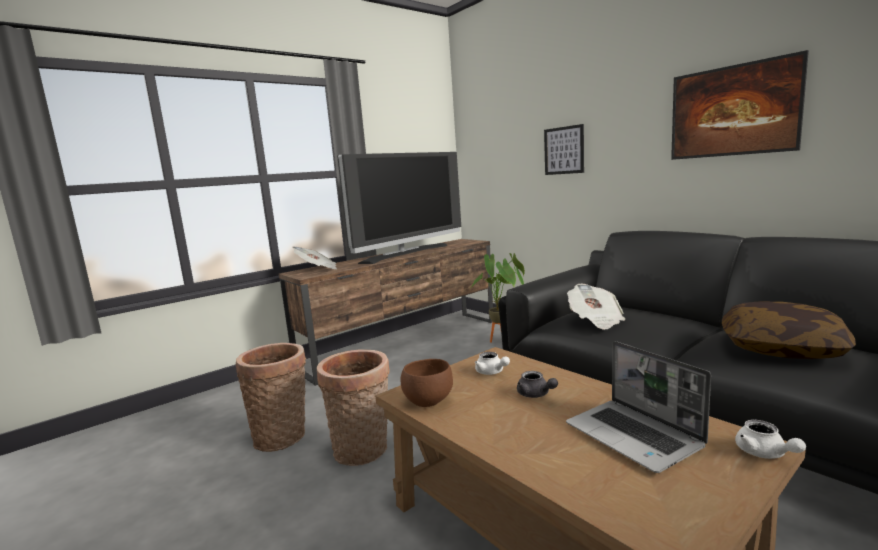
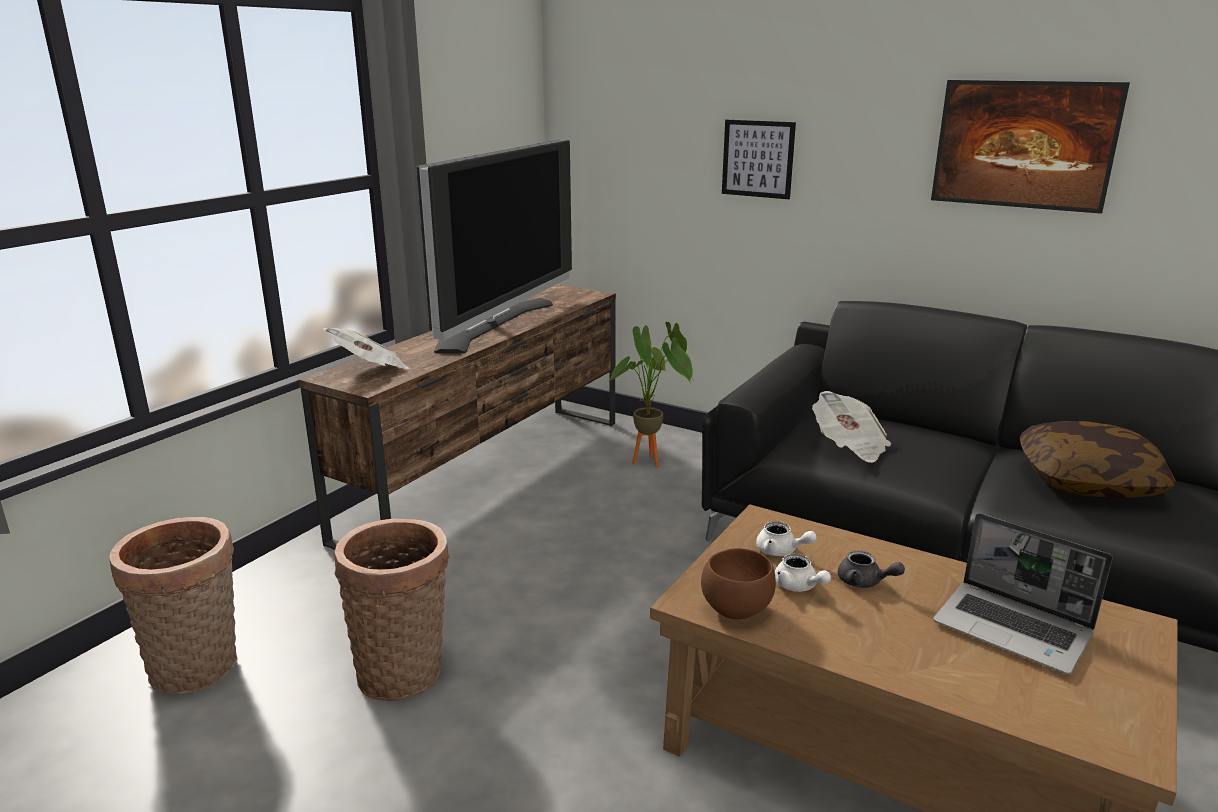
camera: 20 degrees left, 10 degrees up
(363, 451) = (557, 676): basket -> basket (198, 669)
(764, 454) = (1147, 633): white teapot -> white teapot (798, 586)

